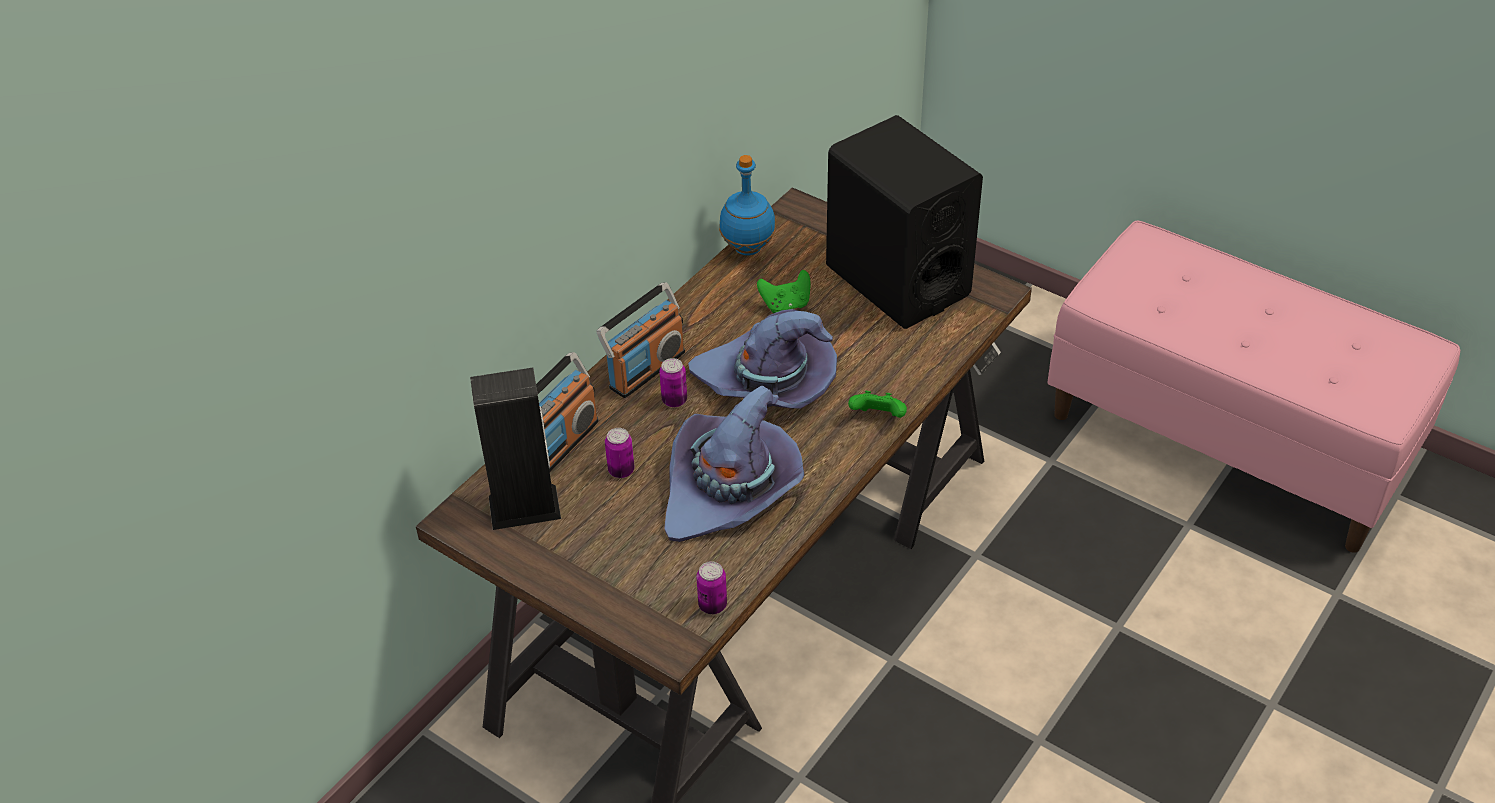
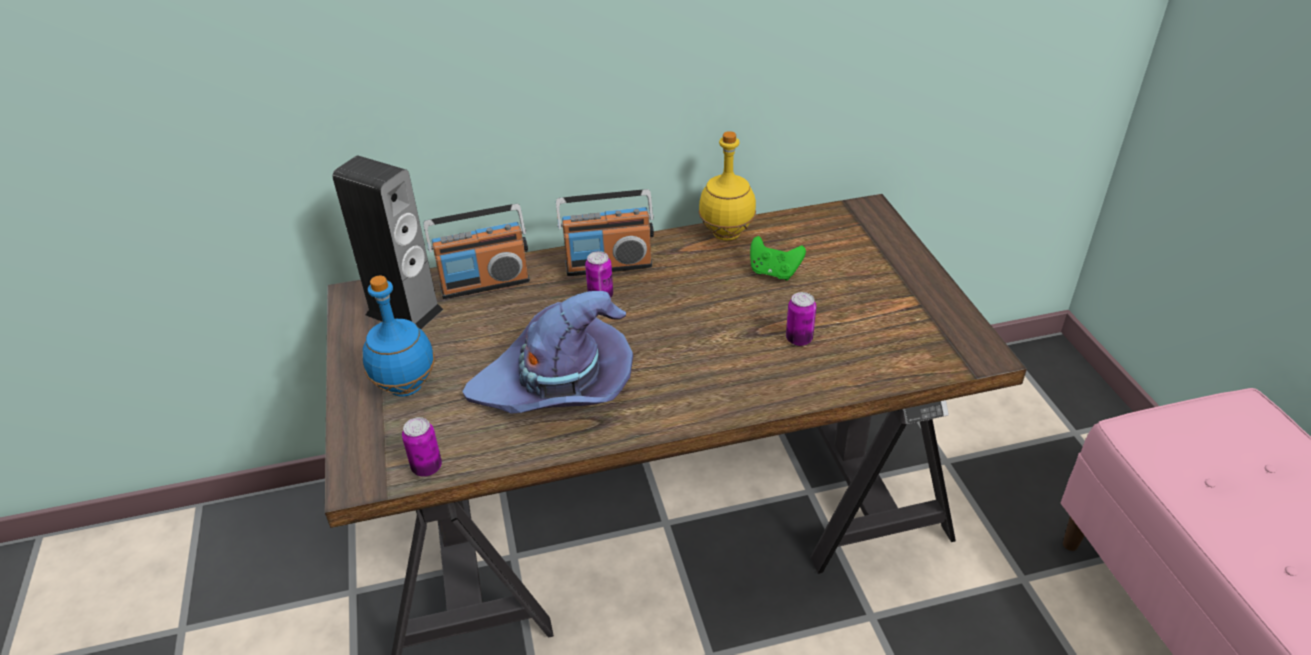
camera: 40 degrees right, 5 degrees down
(621, 470) = (499, 324): can -> can (799, 339)
(711, 290) = (726, 234): none -> yellow bottle
(747, 248) = (791, 219): blue bottle -> blue bottle (405, 386)
(768, 382) = (688, 322): purple hat -> none
(878, 418) = (747, 399): green game controller -> none
(897, 280) = (894, 300): black speaker -> none

